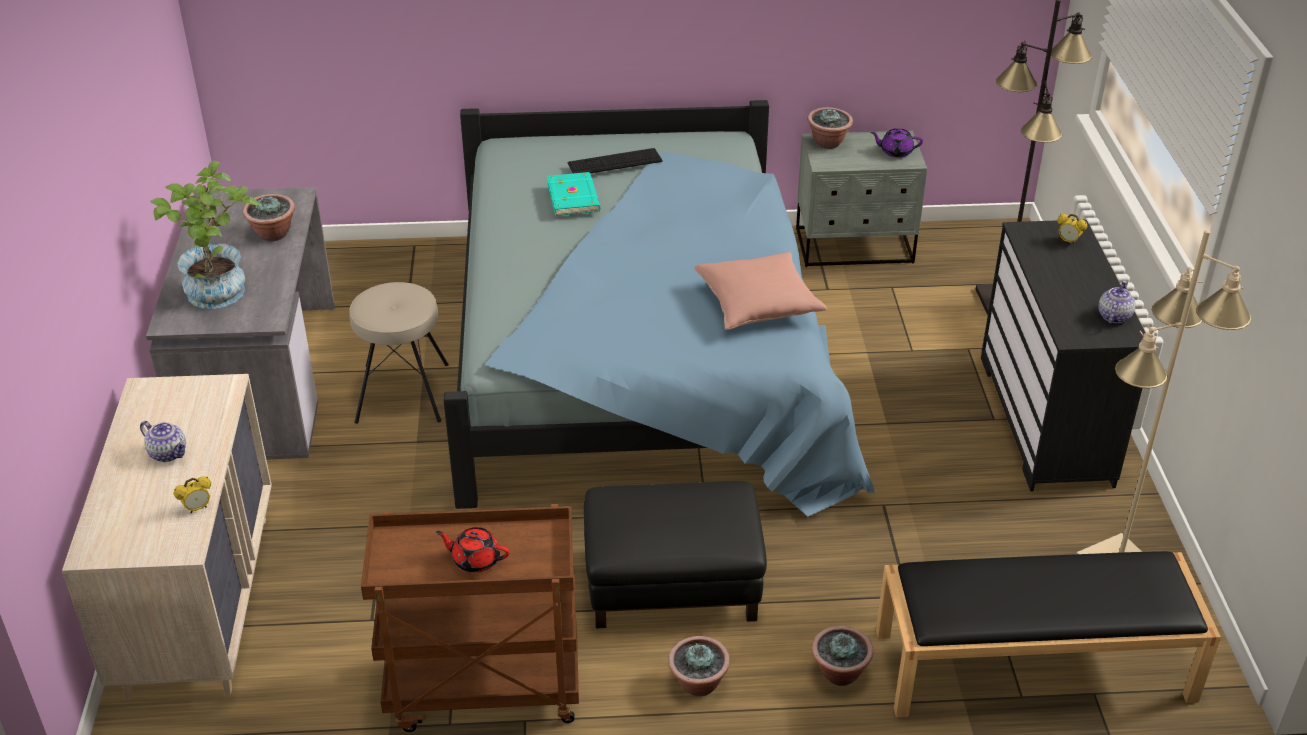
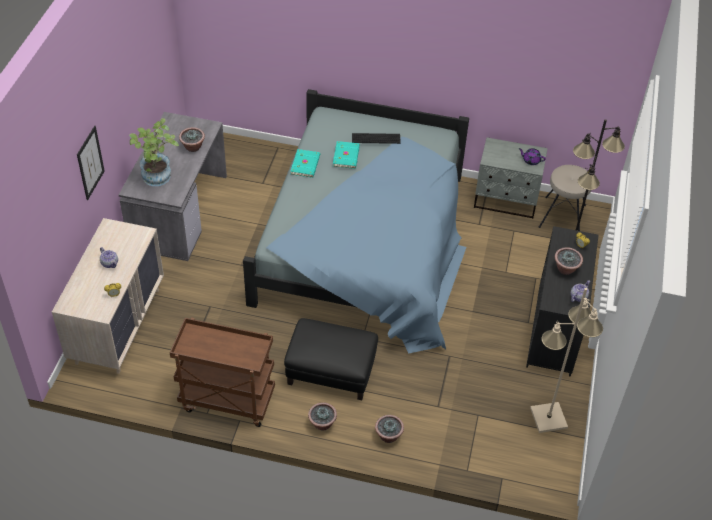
camera: 15 degrees right, 10 degrees up
(85, 249) = (90, 163): none -> picture
(404, 392) = (243, 235): beige stool -> beige stool (563, 216)
(475, 560) = (223, 351): red teapot -> none
(503, 224) = (306, 164): none -> turquoise book
(758, 304) = (409, 244): pink pillow -> none
(828, 143) = (497, 146): potted plant -> potted plant (566, 269)
(1031, 666) = (479, 457): black bench -> none

